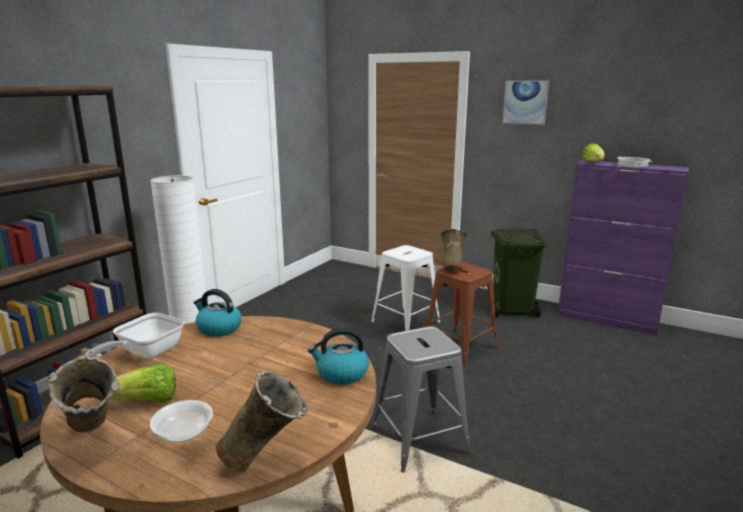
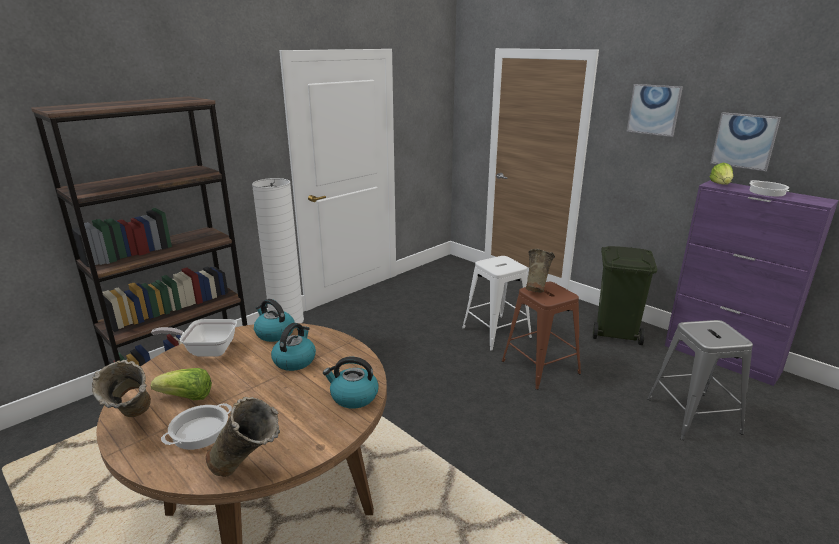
camera: 15 degrees right, 5 degrees up
(146, 353) = (206, 350): frying pan -> frying pan turned 45 degrees clockwise
(184, 432) = (200, 431): bowl -> cooking pot
(256, 350) = (295, 360): none -> kettle
(419, 439) = (459, 458): grey stool -> grey stool (692, 415)
(606, 124) = (744, 141): none -> picture

